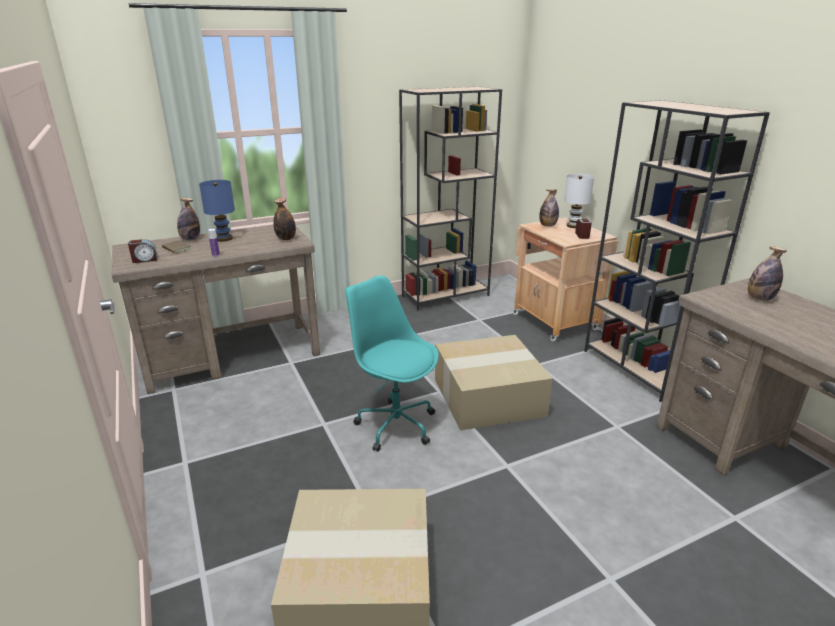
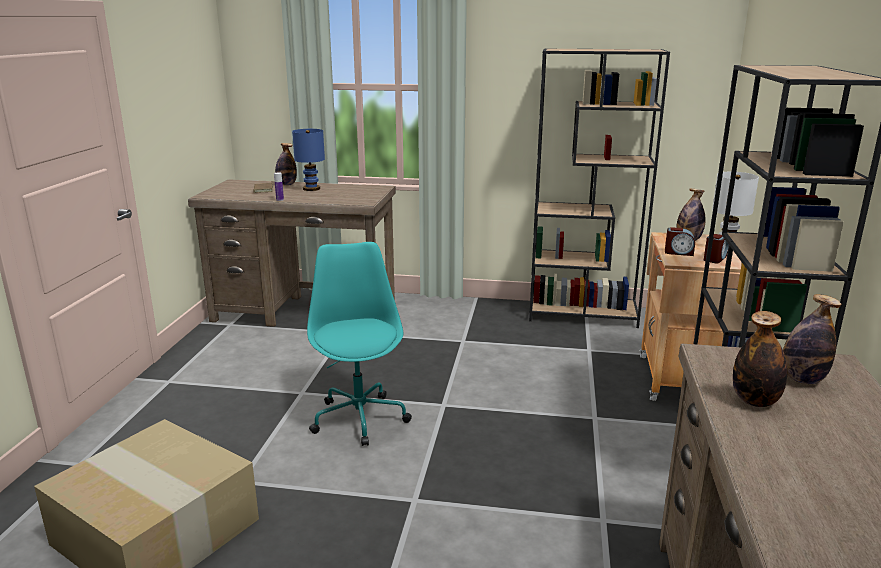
camera: 35 degrees right, 5 degrees down
(145, 260) = (226, 193): alarm clock -> alarm clock (678, 252)
(286, 239) = (359, 198): bottle -> bottle (755, 401)
(489, 396) = (490, 428): cardboard box -> none

